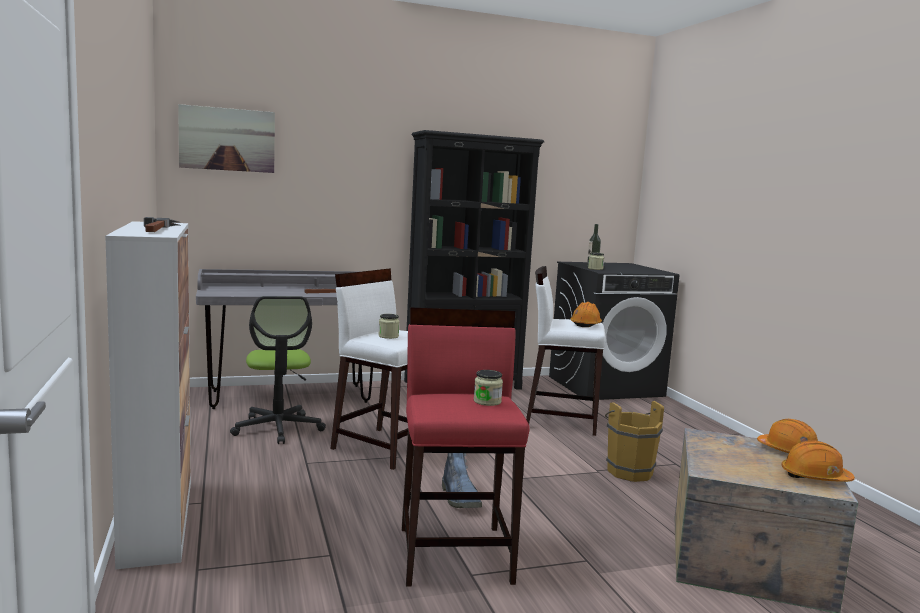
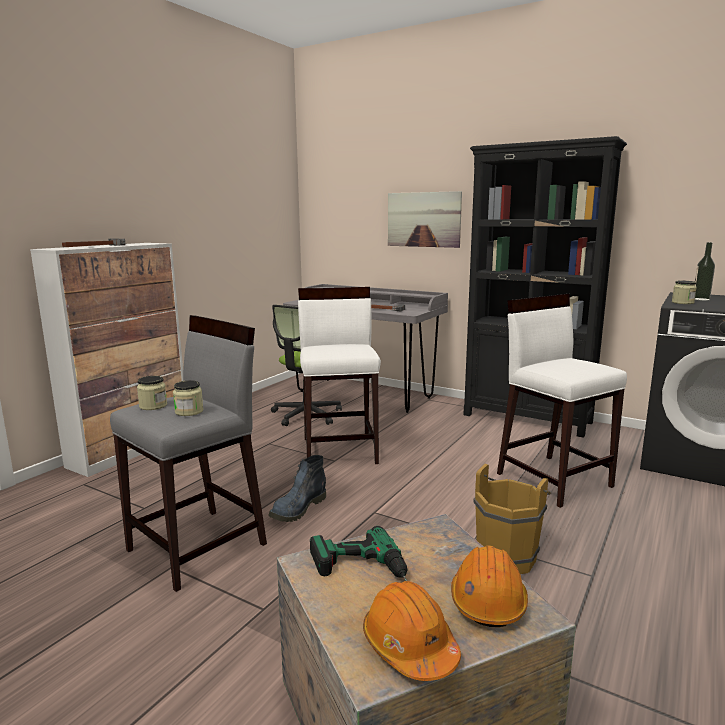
camera: 50 degrees right, 5 degrees up
(227, 139) = (340, 178): picture -> picture (423, 219)
(388, 336) = (327, 348): jar -> jar (153, 406)
(456, 554) = (199, 547): red stool -> grey stool
(586, 324) = (576, 369): orange hard hat -> none
(732, 463) = (362, 572): none -> power drill

